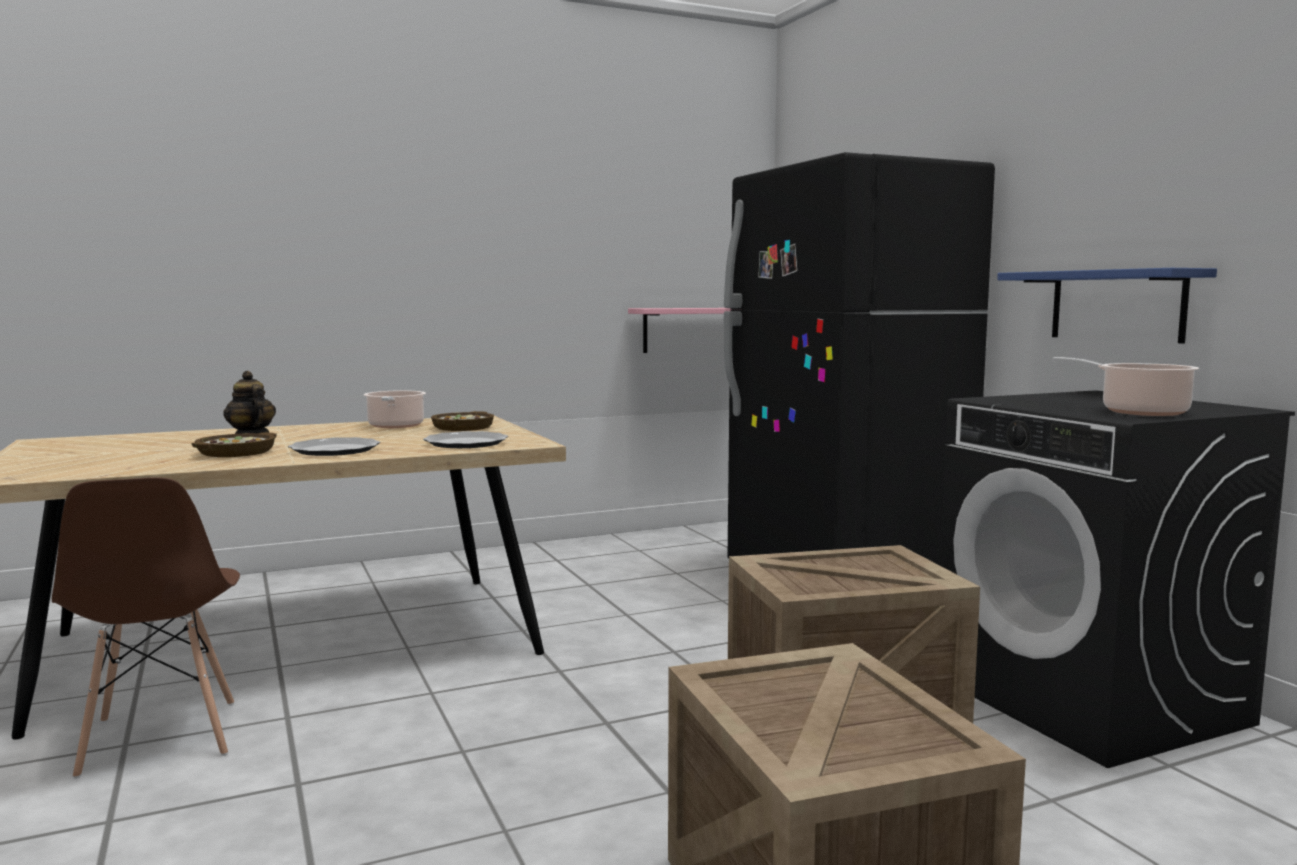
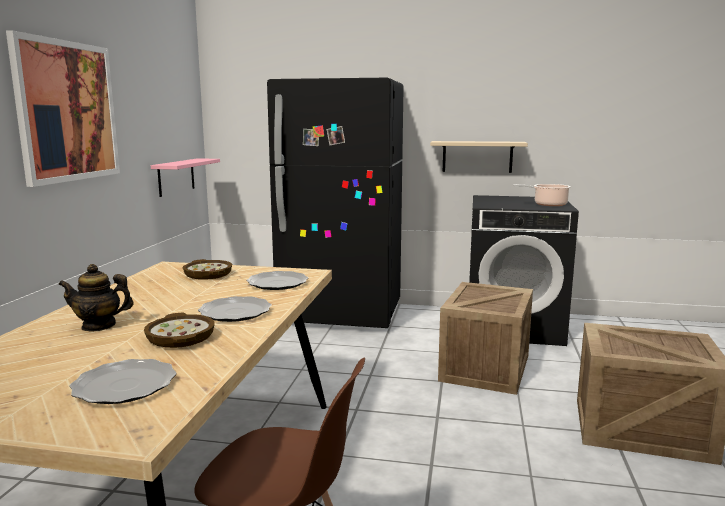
camera: 55 degrees left, 5 degrees up
(102, 462) = (125, 385): none -> plate
(395, 426) = (155, 286): cooking pot -> none
(476, 234) = (67, 111): none -> picture
(1116, 305) = (477, 156): blue shelf -> beige shelf

